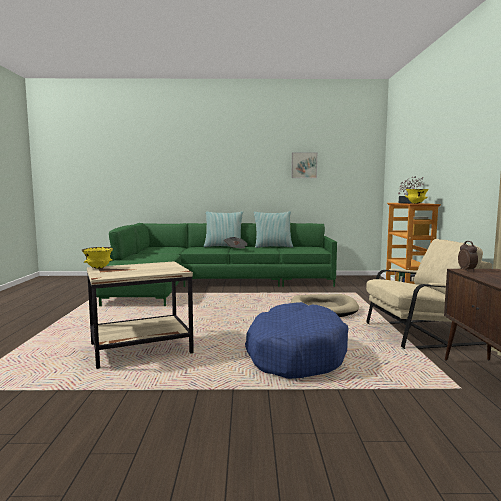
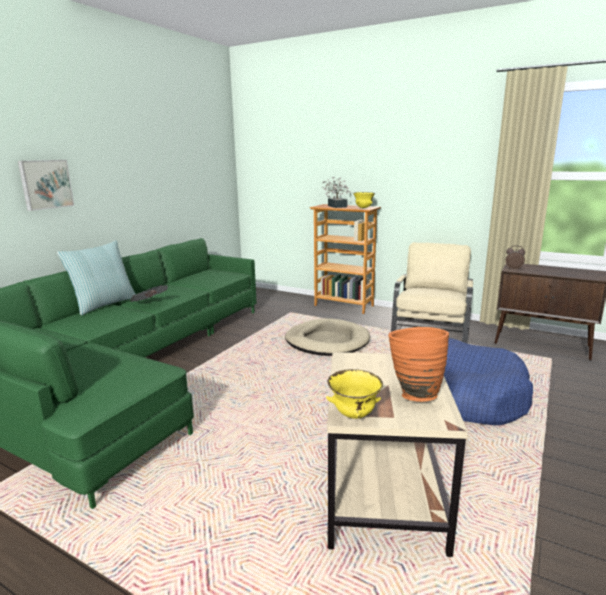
camera: 60 degrees left, 10 degrees up
(130, 272) = (414, 393): none -> orange vase
(273, 247) = (167, 284): pillow -> none
(304, 165) = (165, 159): picture -> picture (45, 184)

